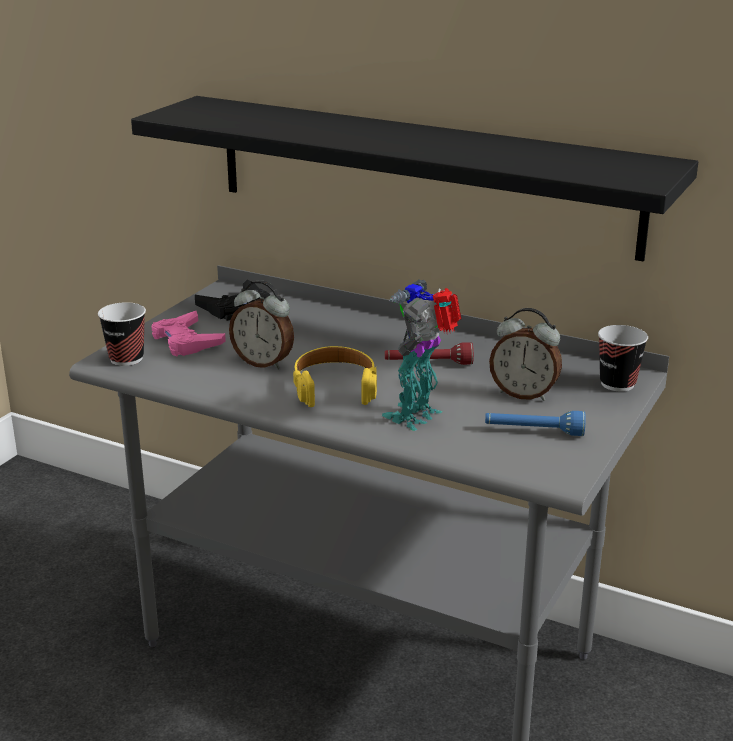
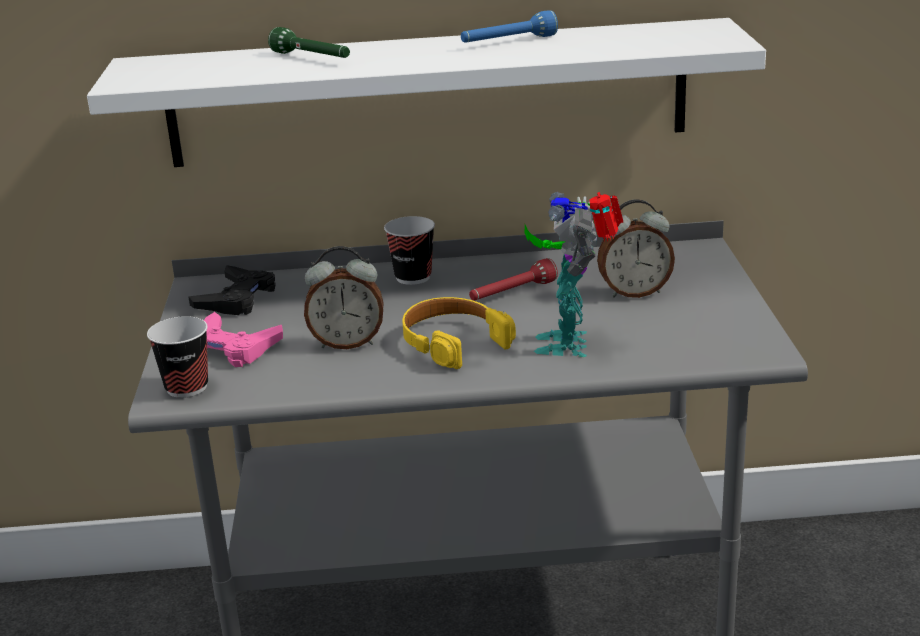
camera: 30 degrees left, 0 degrees up
(313, 124) = (312, 58): none -> green flashlight
(421, 174) = (427, 93): black shelf -> white shelf
(533, 431) = (688, 321): blue flashlight -> blue flashlight (508, 42)
(617, 384) = (698, 259): cup -> cup (413, 277)

